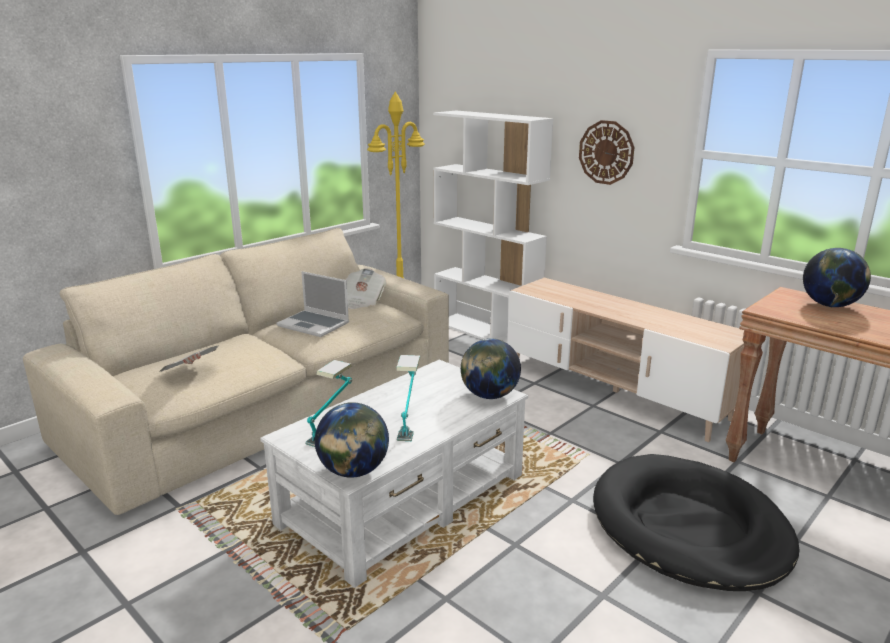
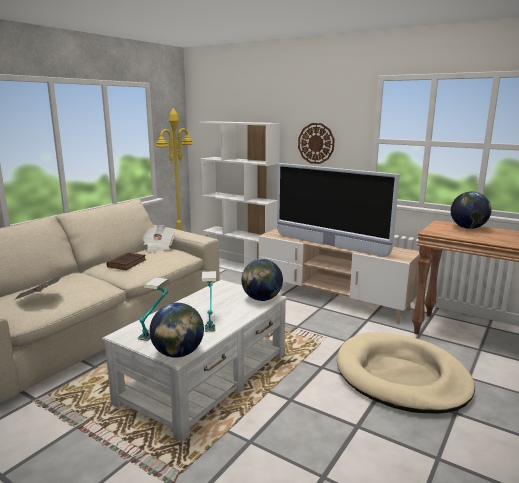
camera: 10 degrees left, 5 degrees down
(314, 325) = (127, 263): laptop -> brown book
(612, 314) = (329, 245): none -> television
(689, 527) = (401, 376): black dog bed -> beige dog bed

